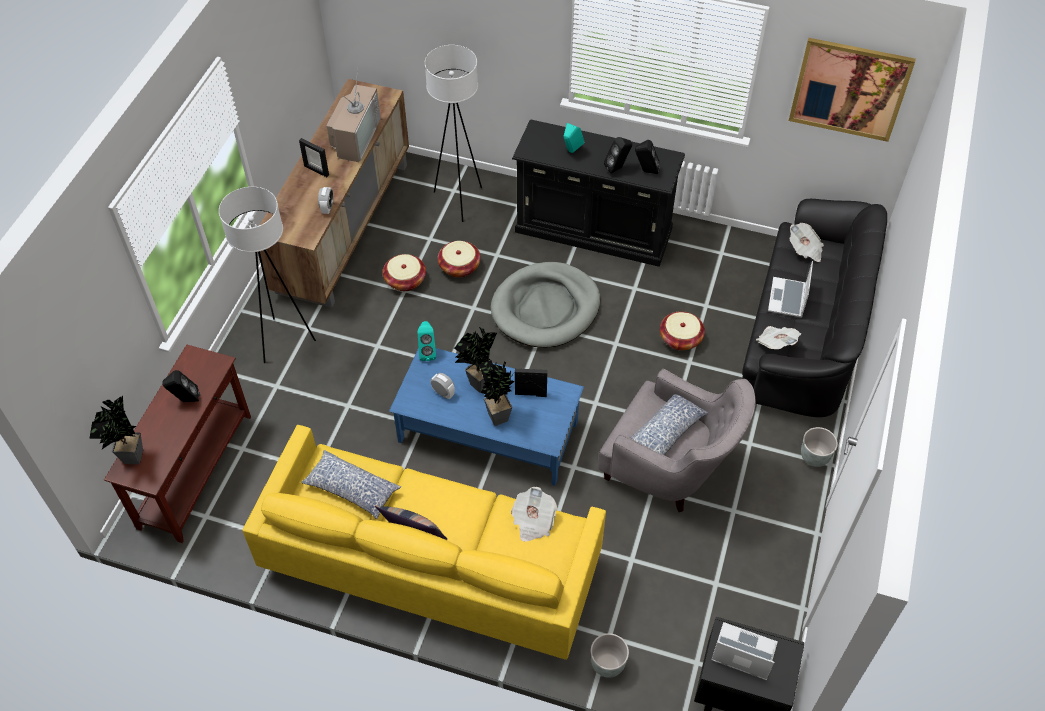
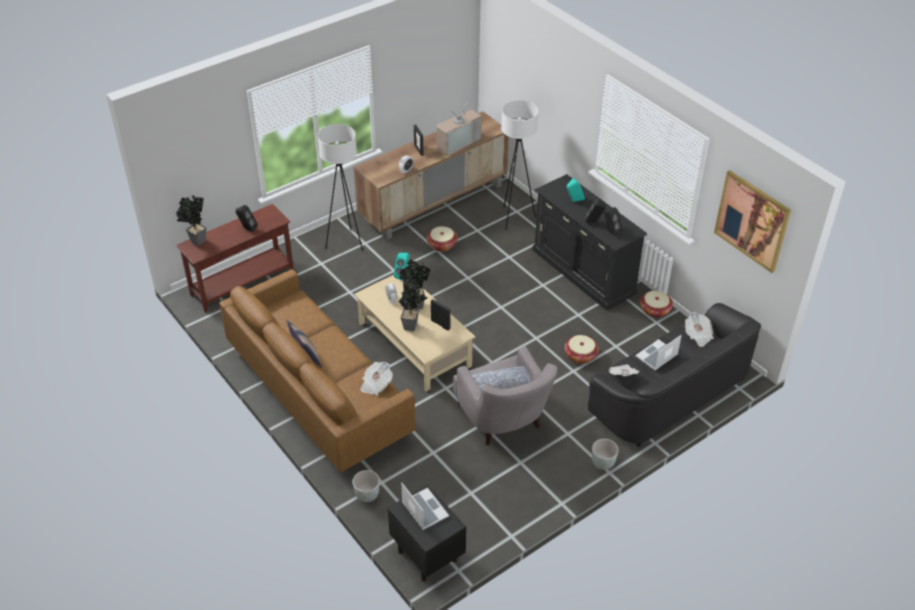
camera: 35 degrees right, 10 degrees down
(352, 489) = (296, 318): pillow -> none
(431, 566) = (318, 393): yellow sofa -> brown sofa
(459, 267) = (480, 252): basket -> basket (655, 310)
(487, 432) = (413, 344): blue coffee table -> beige coffee table
(545, 308) = (511, 298): grey dog bed -> none

